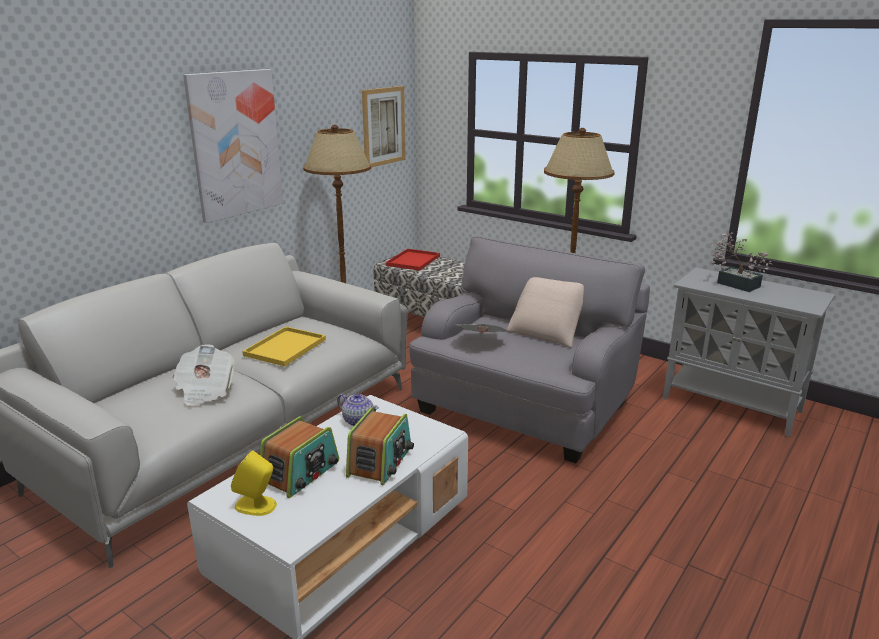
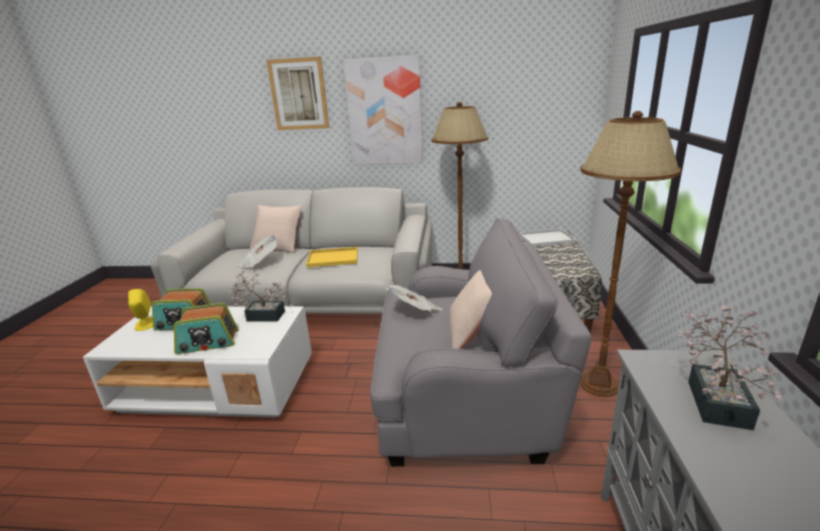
camera: 60 degrees right, 0 degrees up
(166, 371) = (278, 247): none -> beige pillow
(358, 420) = (262, 315): teapot -> potted plant
(383, 126) = (553, 110): picture -> picture (298, 94)
(413, 260) = (547, 238): red tray -> white tray

